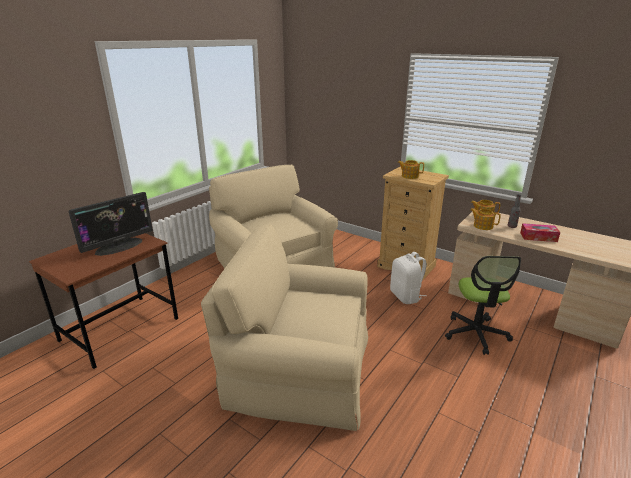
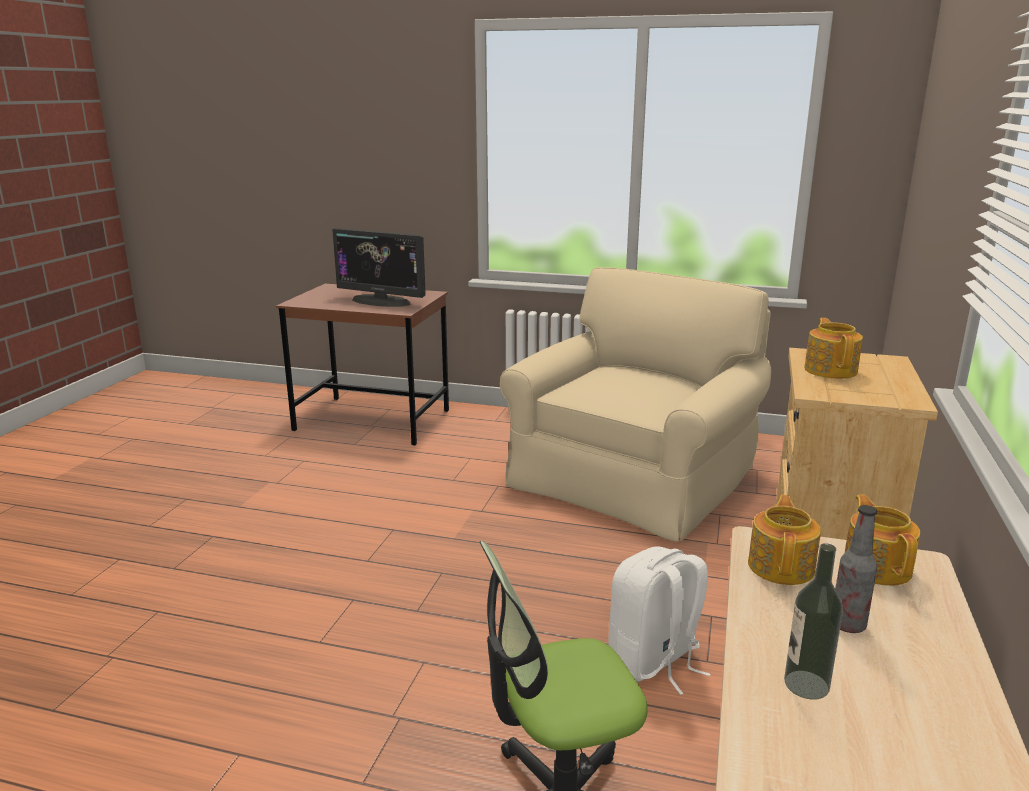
camera: 70 degrees right, 5 degrees down
(298, 369) = (329, 567): beige armchair -> none
(538, 237) = (806, 684): tissue box -> bottle

